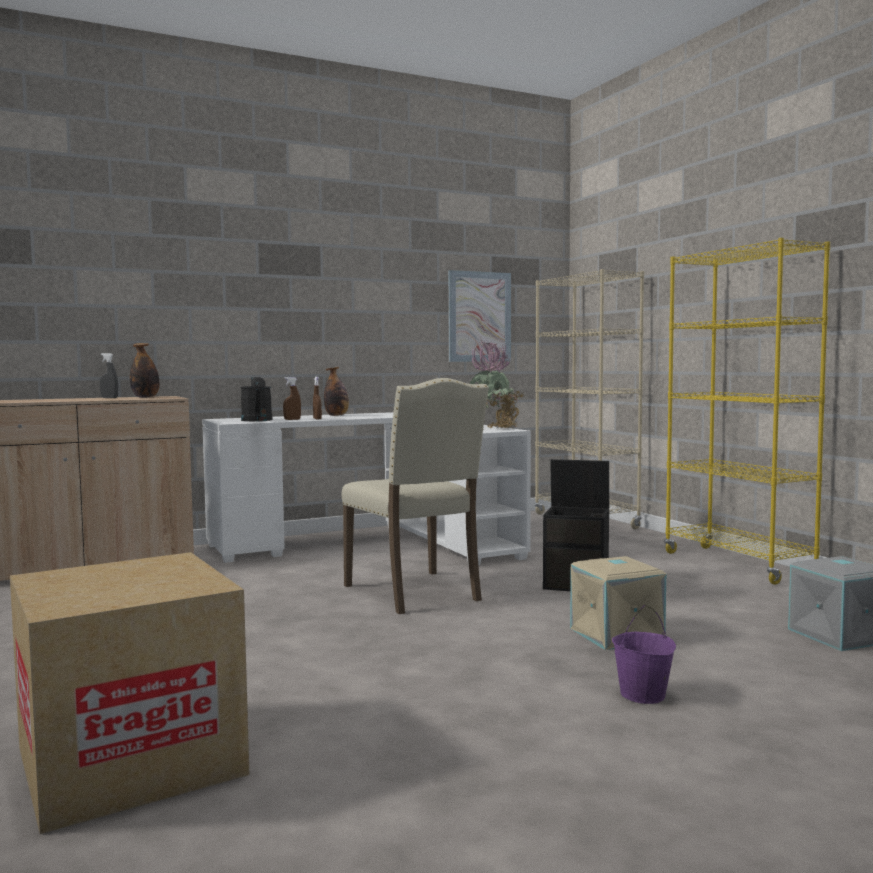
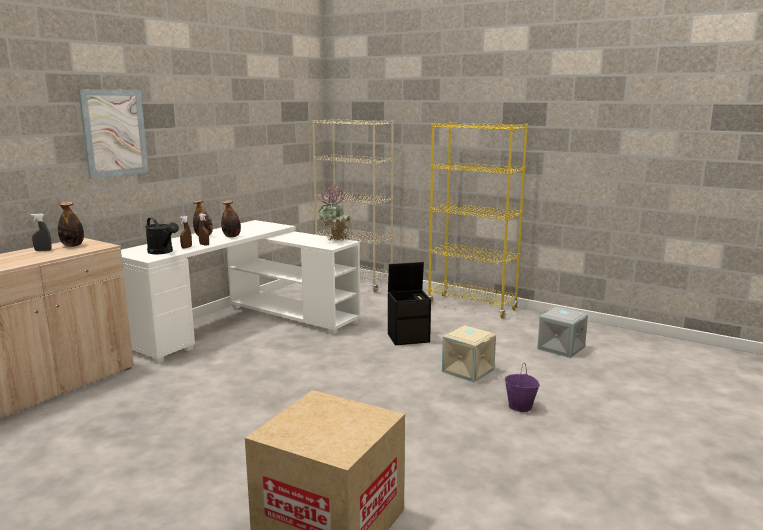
camera: 30 degrees left, 10 degrees up
(367, 416) = (232, 236): none -> bottle
(415, 593) = (327, 363): beige chair -> none
(479, 316) = (276, 147): picture -> picture (114, 132)

